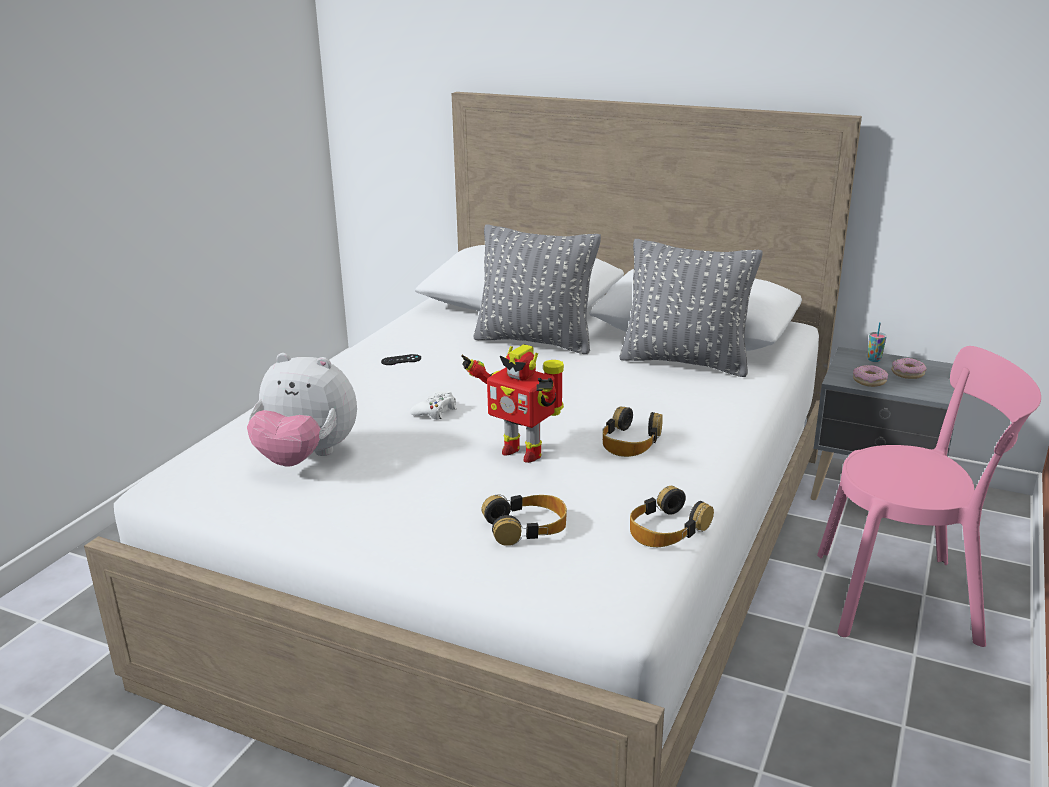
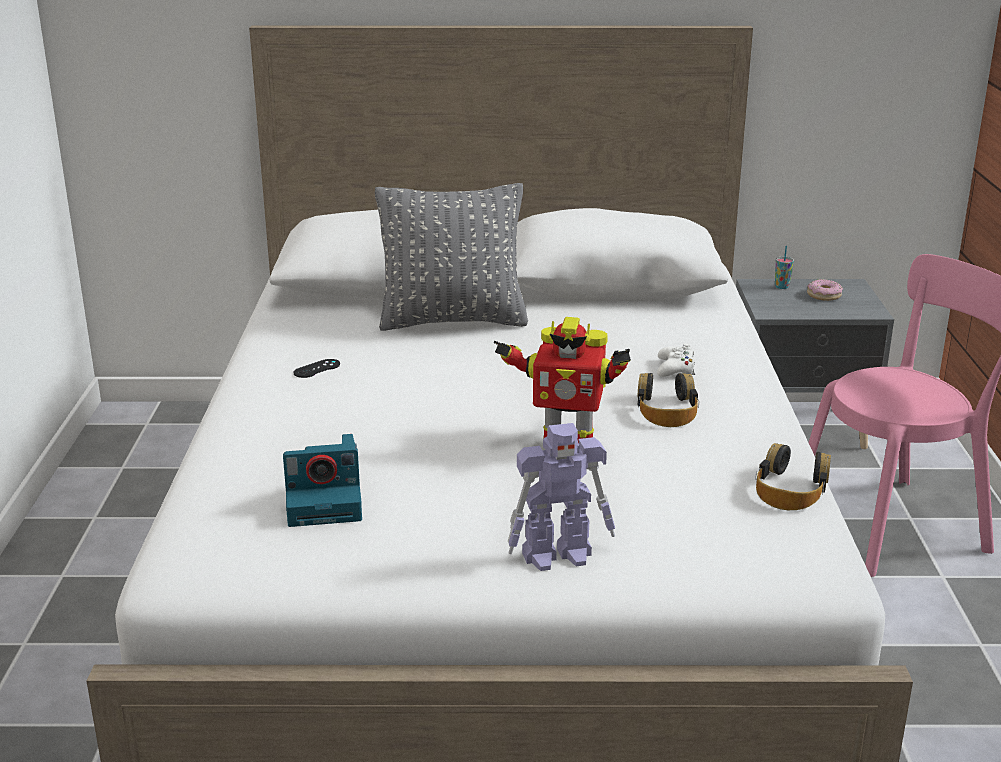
camera: 25 degrees left, 0 degrees up
(306, 458) = (326, 502): plush toy -> camera
(425, 536) = (559, 555): none -> toy robot
(435, 411) = (423, 419): white game controller -> white game controller (676, 369)
(526, 527) = (654, 520): headphones -> none
(685, 362) = (636, 317): grey pillow -> none
(869, 381) = (797, 309): donut -> none

